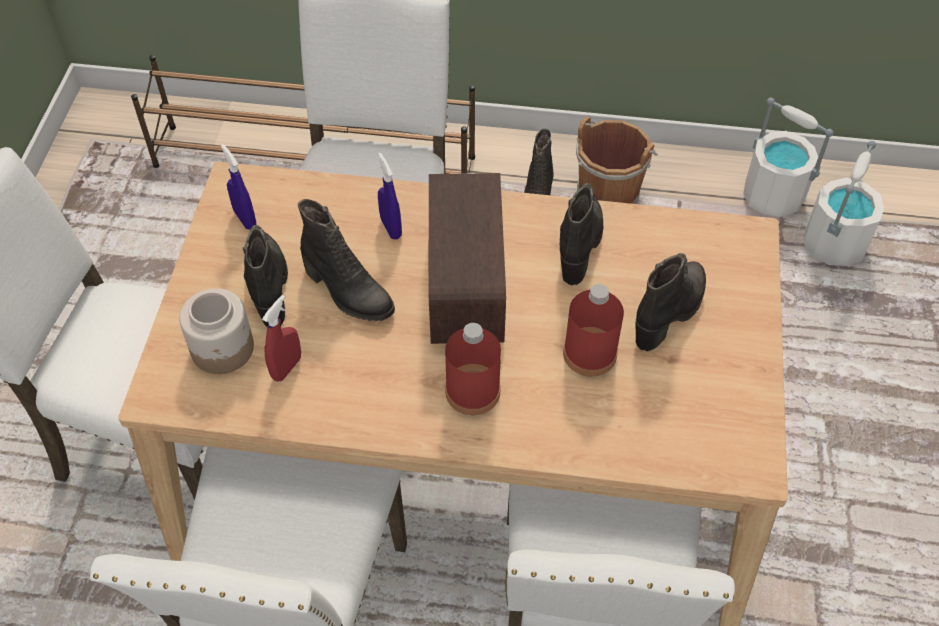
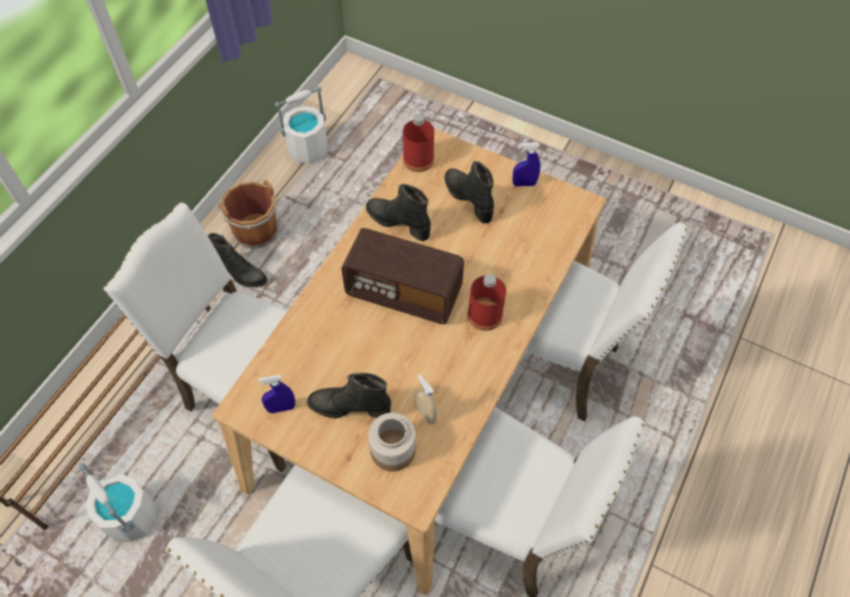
camera: 70 degrees left, 5 degrees up
(286, 368) = (425, 414): red spray bottle -> beige spray bottle
(347, 293) = (379, 361): black boot -> none
(391, 228) = (335, 320): blue spray bottle -> blue spray bottle (524, 184)
(589, 353) = (481, 247): red bottle -> red bottle (418, 160)
(834, 243) = (358, 137): white bucket -> white bucket (130, 516)

